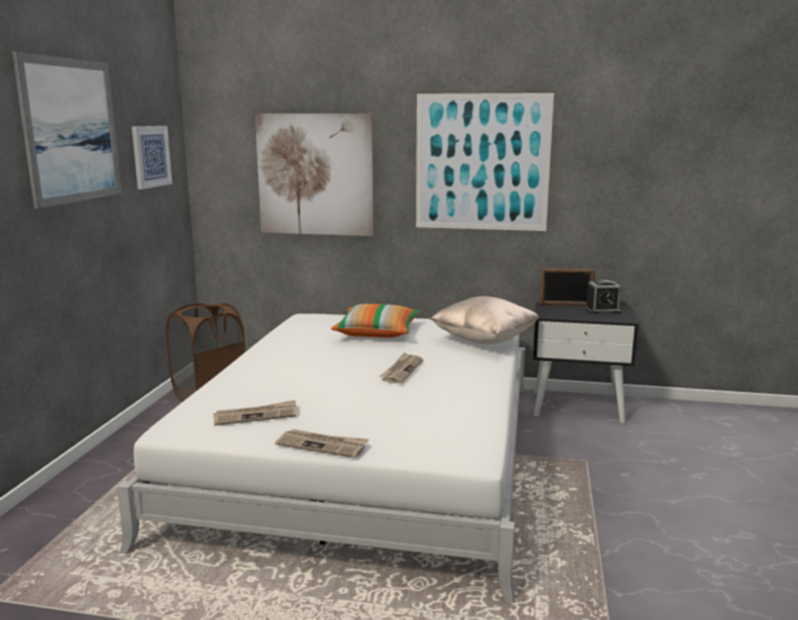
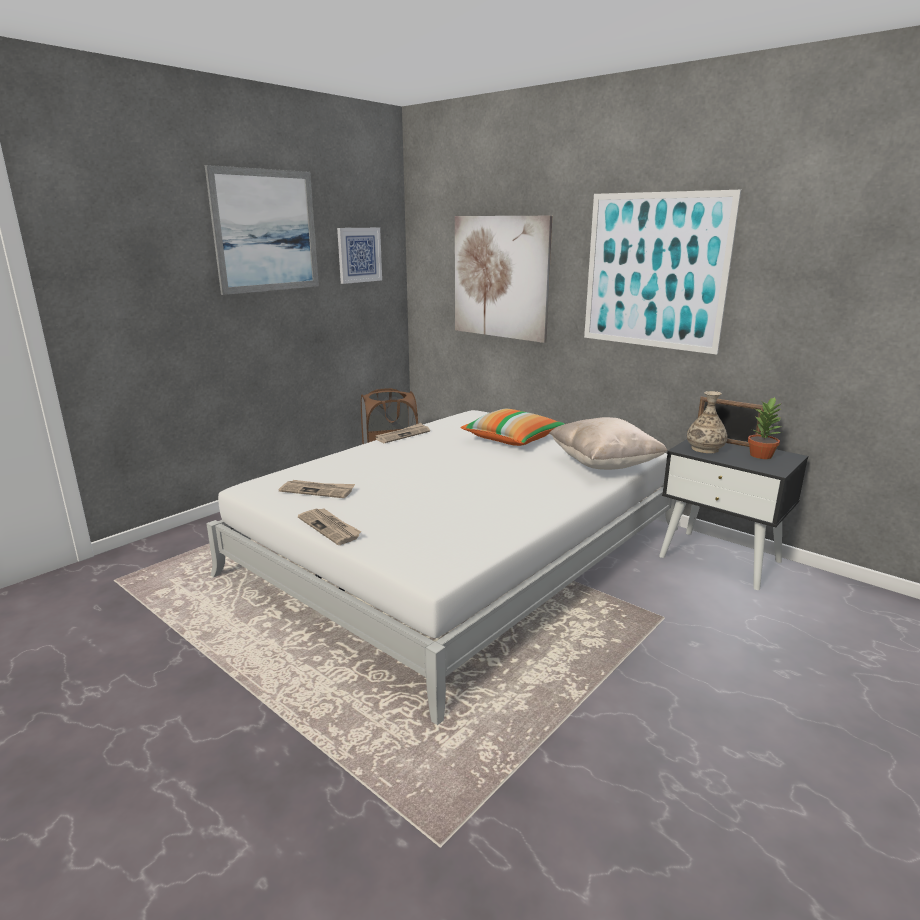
camera: 30 degrees right, 5 degrees up
(401, 370) = (484, 477): newspaper -> newspaper (403, 435)
(559, 312) = (704, 448): none -> vase
(602, 310) = (761, 455): alarm clock -> potted plant

